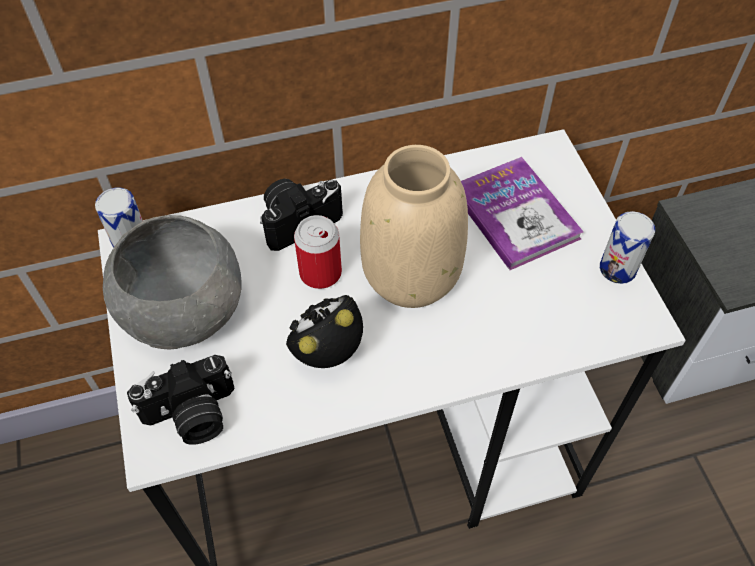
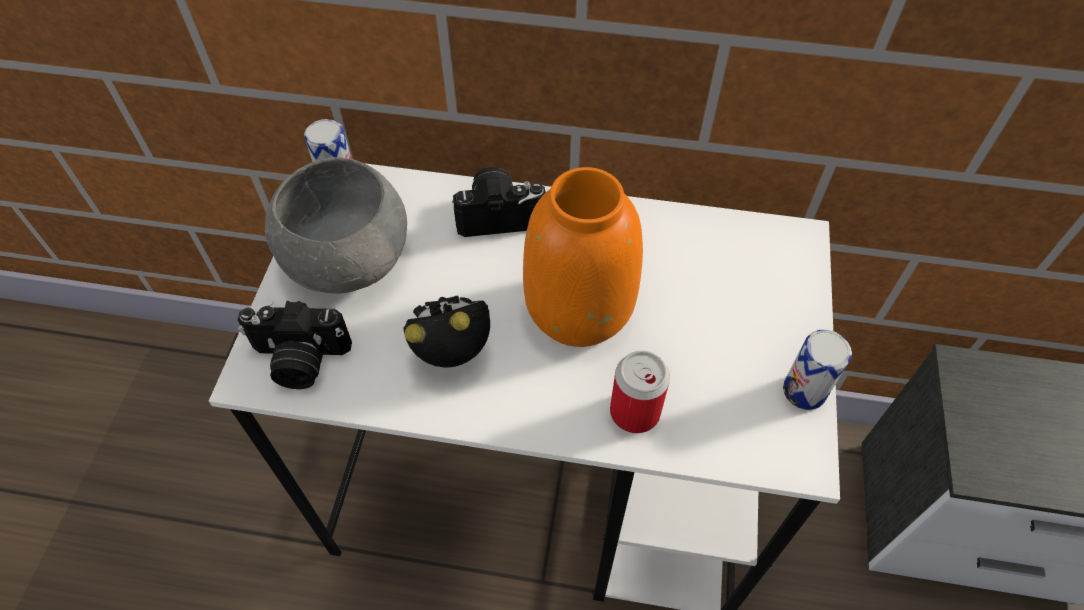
camera: 25 degrees right, 0 degrees up
(320, 273) = (492, 273): can -> can (635, 411)
(410, 274) = (578, 309): beige vase -> orange vase
(515, 214) = (722, 290): book -> none

